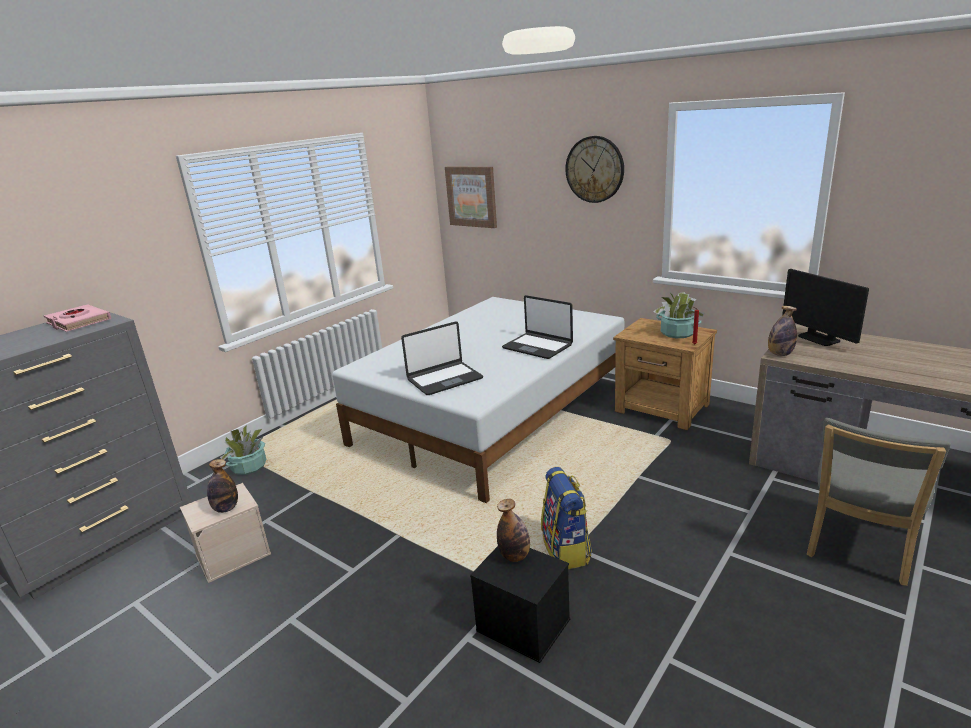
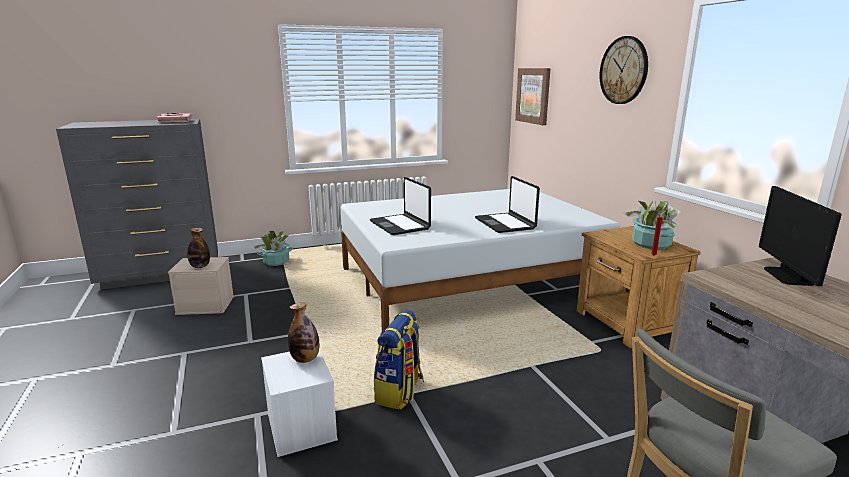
camera: 30 degrees right, 5 degrees down
(444, 379) = (400, 225): laptop -> laptop turned 60 degrees clockwise
(521, 625) = (300, 426): black storage box -> white storage box
(780, 354) = (710, 276): bottle -> none

